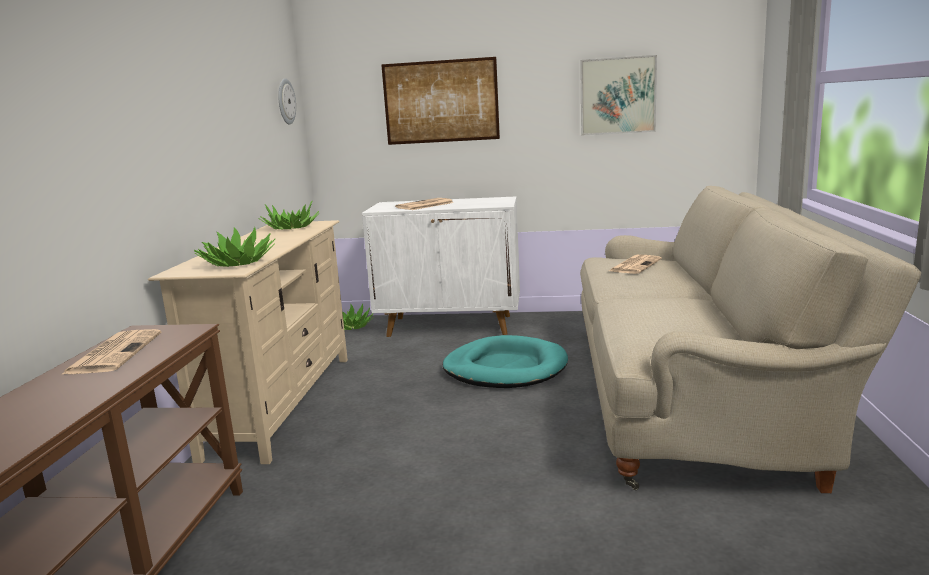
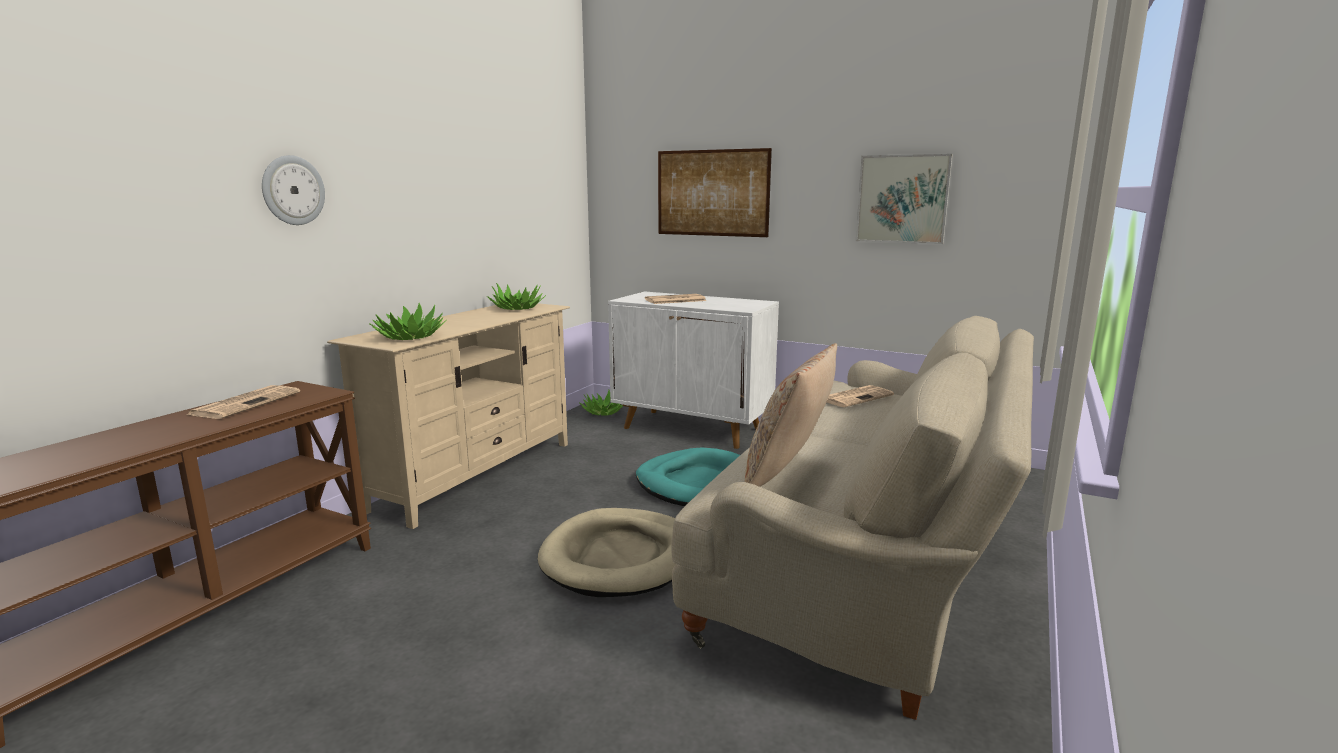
camera: 20 degrees right, 0 degrees up
(285, 101) = (557, 184): wall clock -> wall clock (293, 190)
(497, 440) = (619, 557): none -> beige dog bed
(668, 327) = (788, 475): none -> beige pillow

